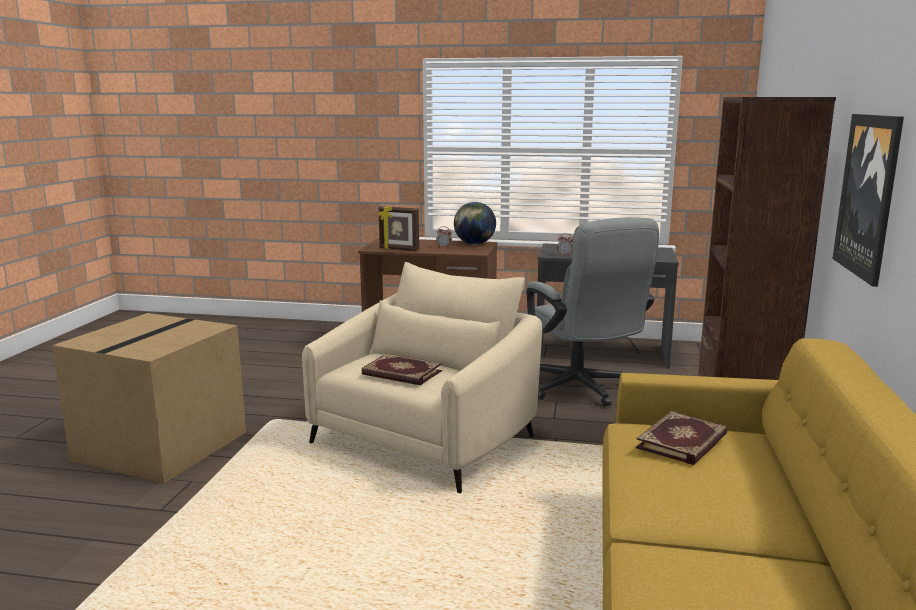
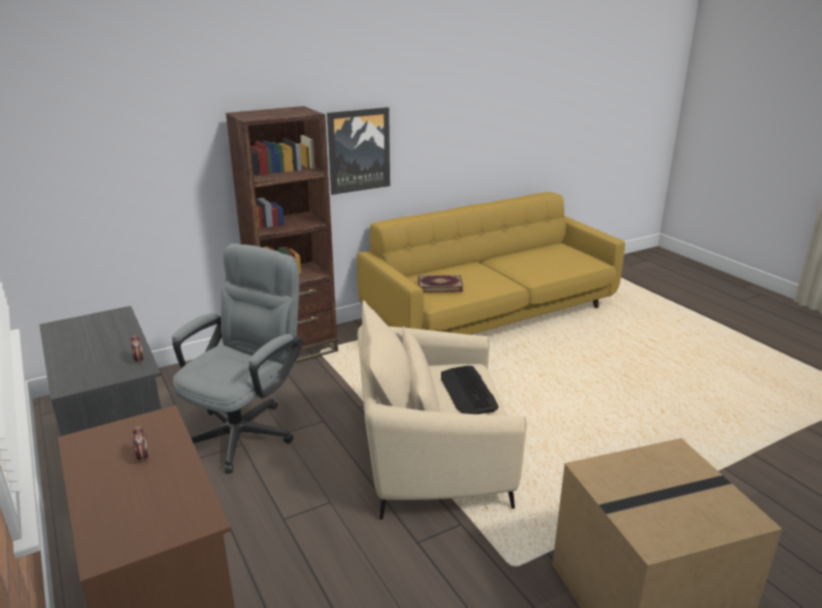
camera: 130 degrees left, 10 degrees up
(398, 249) = (190, 490): picture frame -> none
(401, 373) = (468, 391): book -> keyboard
(474, 244) = (93, 446): globe -> none

